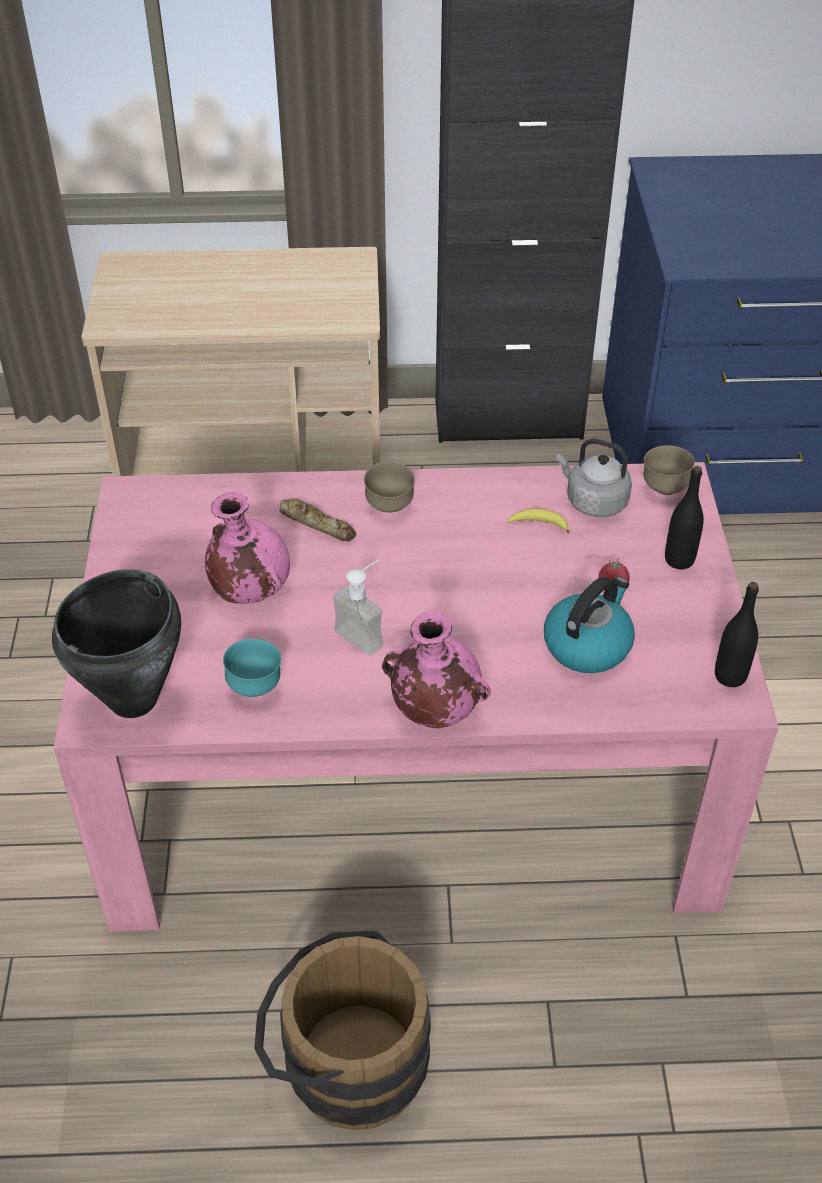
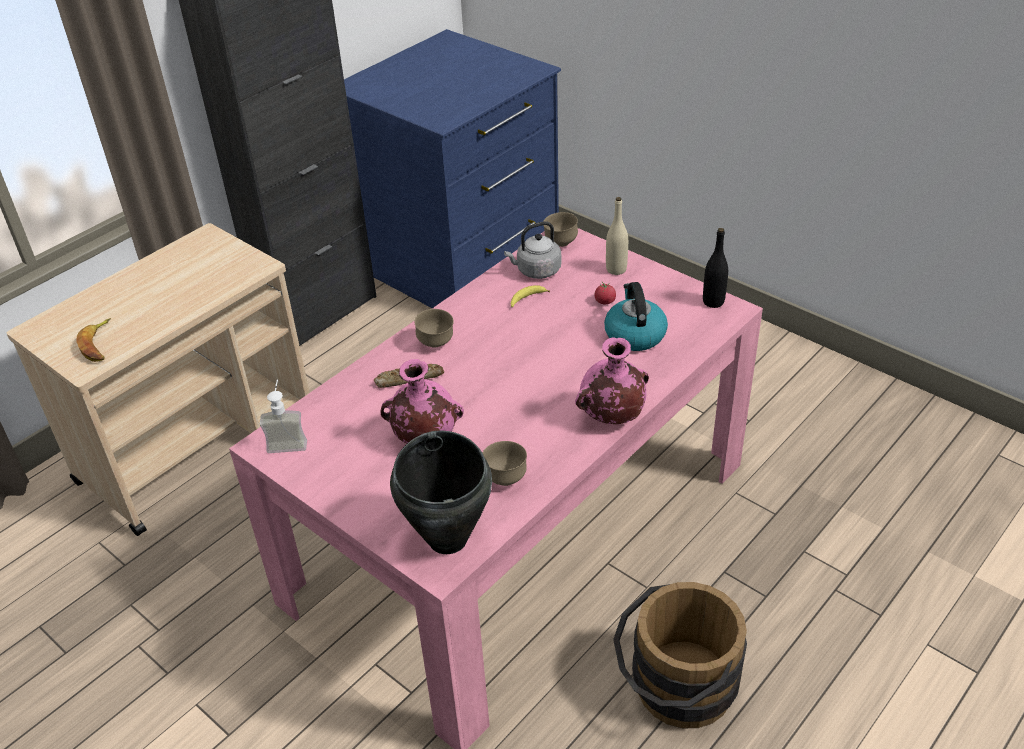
camera: 45 degrees left, 5 degrees down
(142, 309) = (98, 345): none -> banana
(255, 687) = (505, 478): turquoise bowl -> brown bowl
(366, 633) = (521, 409): soap dispenser -> soap dispenser (288, 441)
(679, 560) = (616, 269): black bottle -> beige bottle

